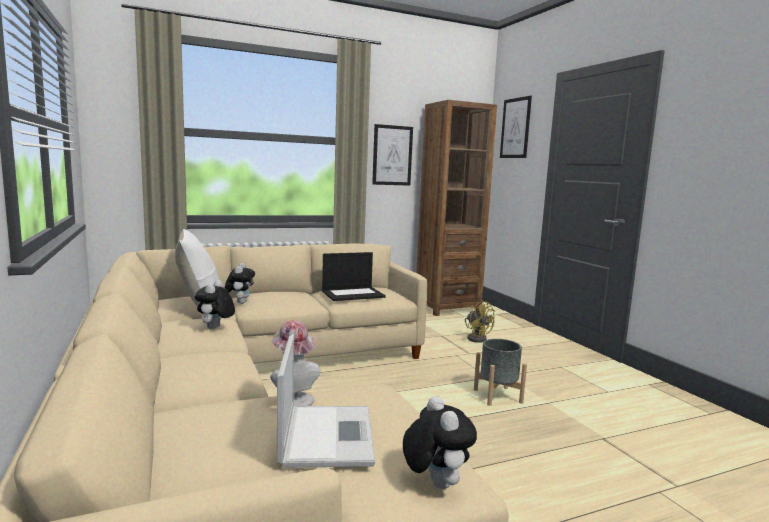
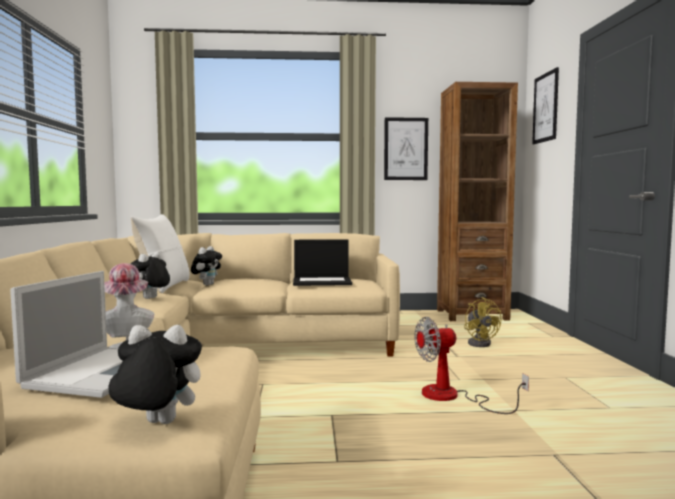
camera: 20 degrees right, 5 degrees down
(434, 483) = (156, 424): plush toy -> plush toy turned 90 degrees counterclockwise
(497, 396) = (452, 397): grey planter -> fan

